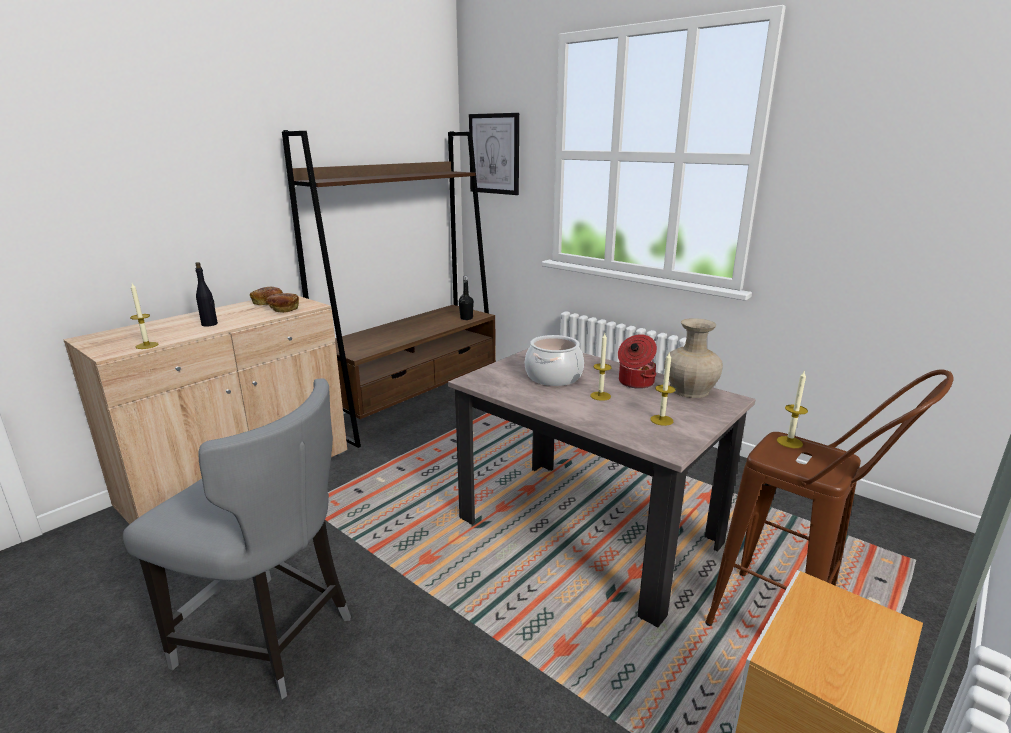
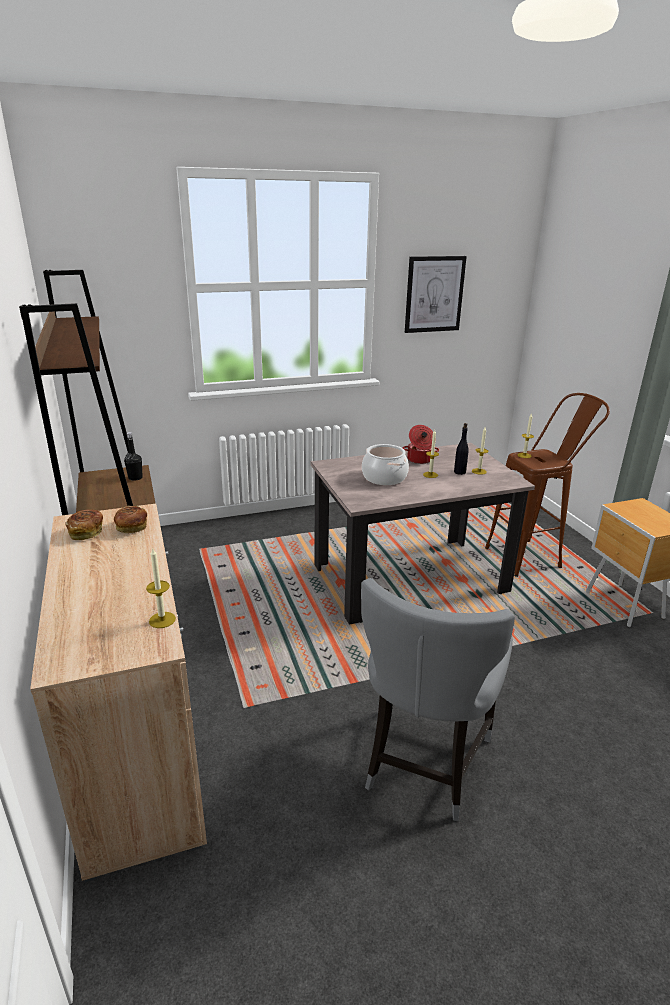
camera: 60 degrees left, 5 degrees up
(209, 324) = (126, 575): black bottle -> black bottle (459, 472)
(271, 638) = (423, 762): grey chair -> grey chair turned 150 degrees clockwise
(494, 154) = (99, 291): picture -> picture (434, 294)
(689, 390) = (445, 451): beige vase -> none

